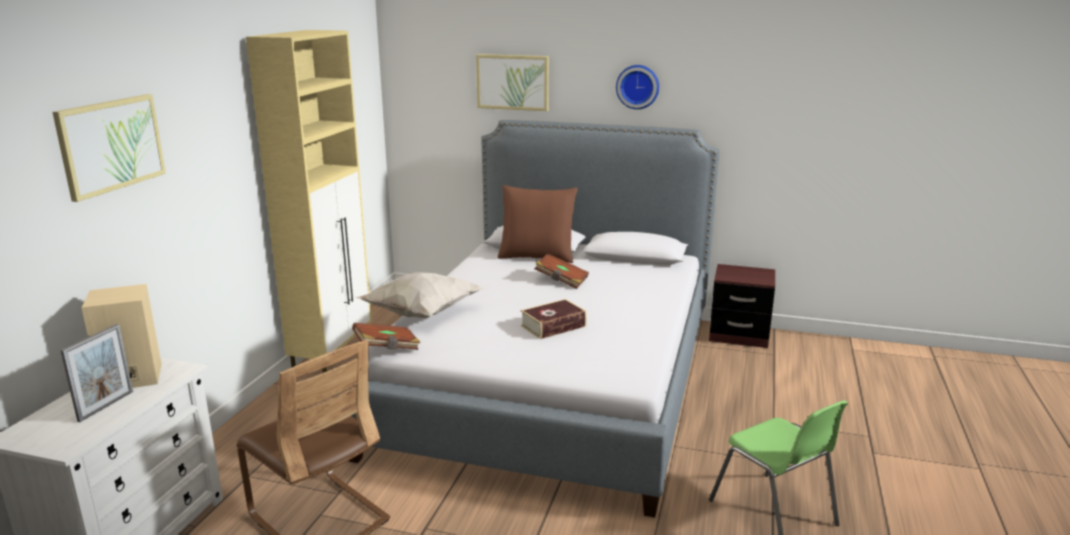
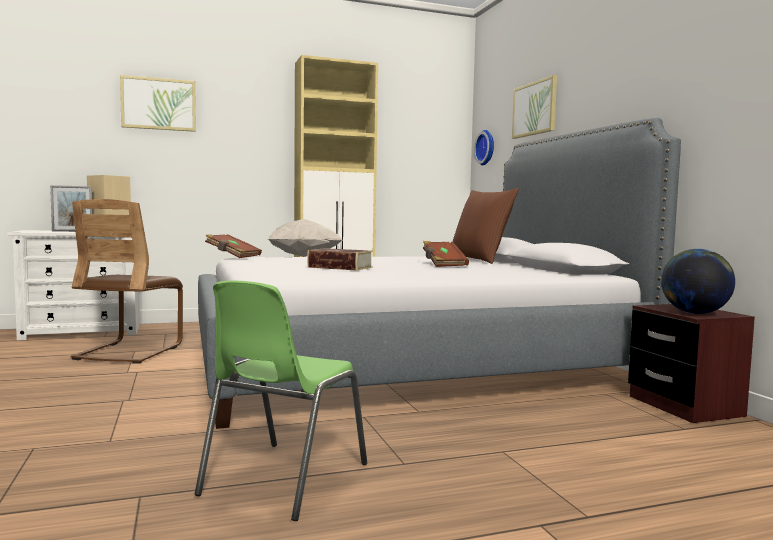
camera: 55 degrees right, 15 degrees down
(638, 86) = (618, 84): wall clock -> wall clock (486, 147)
(756, 278) = (694, 313): none -> globe

